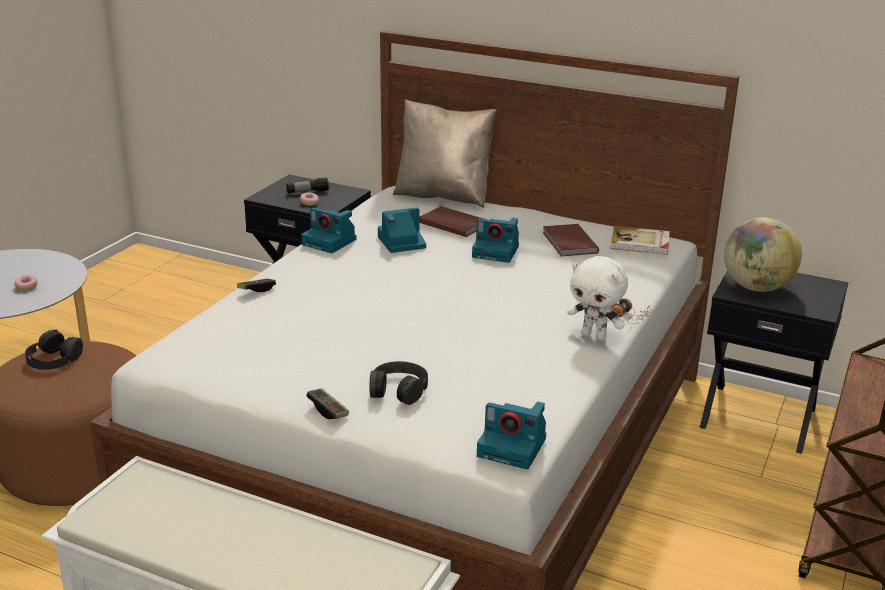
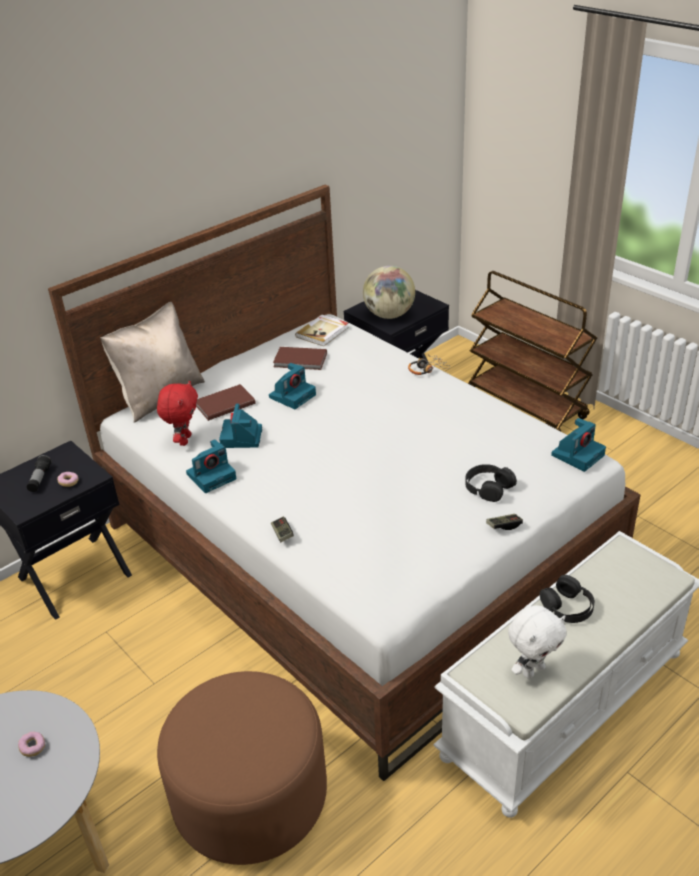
camera: 65 degrees left, 10 degrees up
(53, 359) = (207, 736): black headphones -> black headphones (567, 606)
(379, 219) = (184, 440): none -> red plush toy
(594, 336) = (449, 388): white plush toy -> white plush toy (533, 670)

